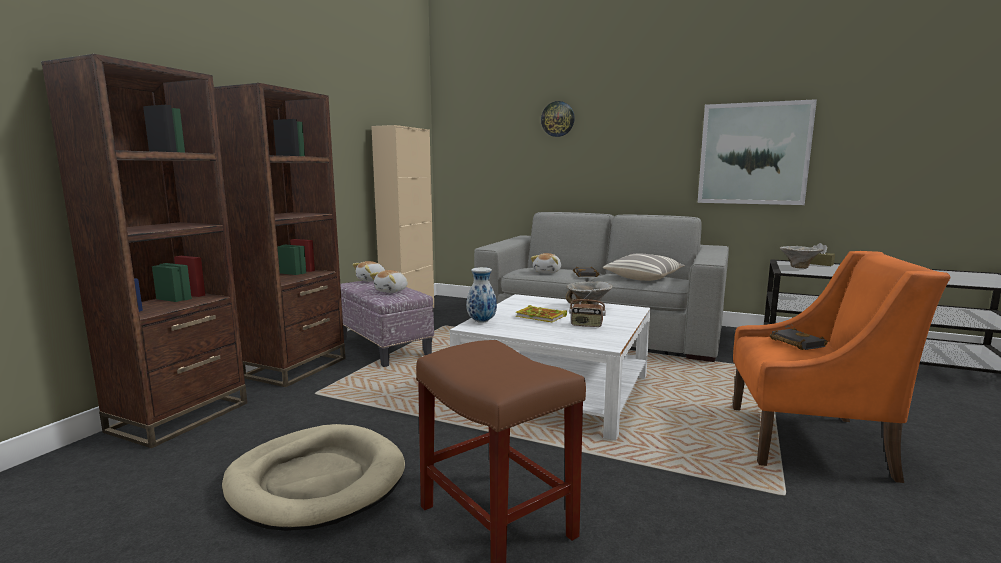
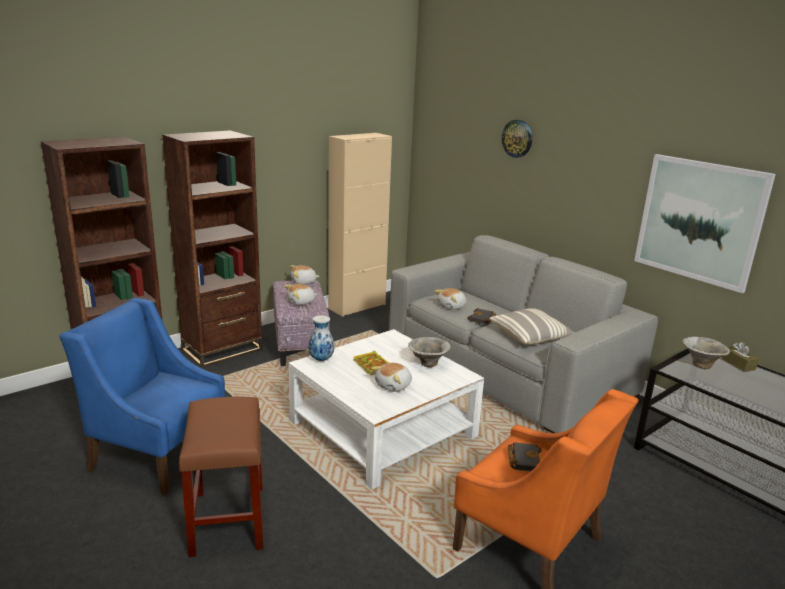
camera: 25 degrees right, 10 degrees up
(316, 481) = (158, 453): beige dog bed -> blue armchair
(586, 325) = (394, 386): radio -> plush toy

